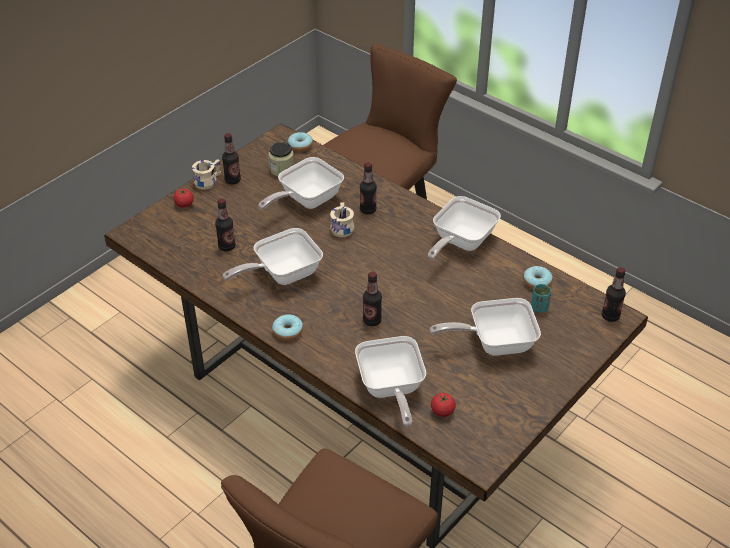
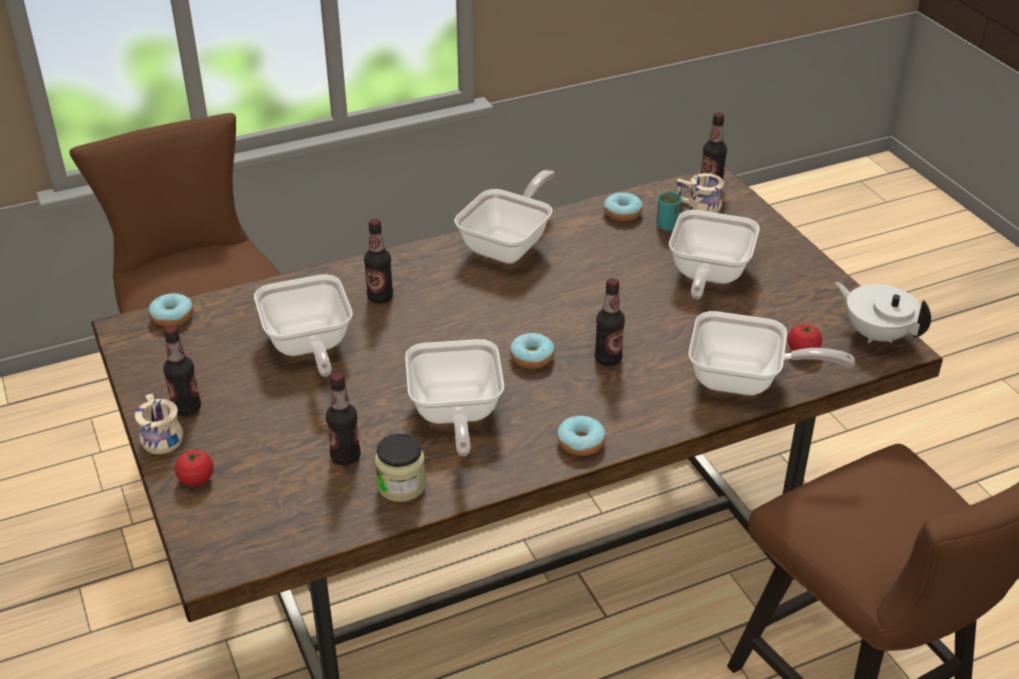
camera: 65 degrees left, 5 degrees down
(282, 169) = (210, 350): jar -> jar (401, 485)
(340, 227) = (396, 332): beige mug -> beige mug (698, 207)
(352, 288) = (532, 357): none -> donut
(460, 243) = (510, 244): frying pan -> frying pan turned 120 degrees counterclockwise
(488, 447) = (876, 334): none -> white teapot

